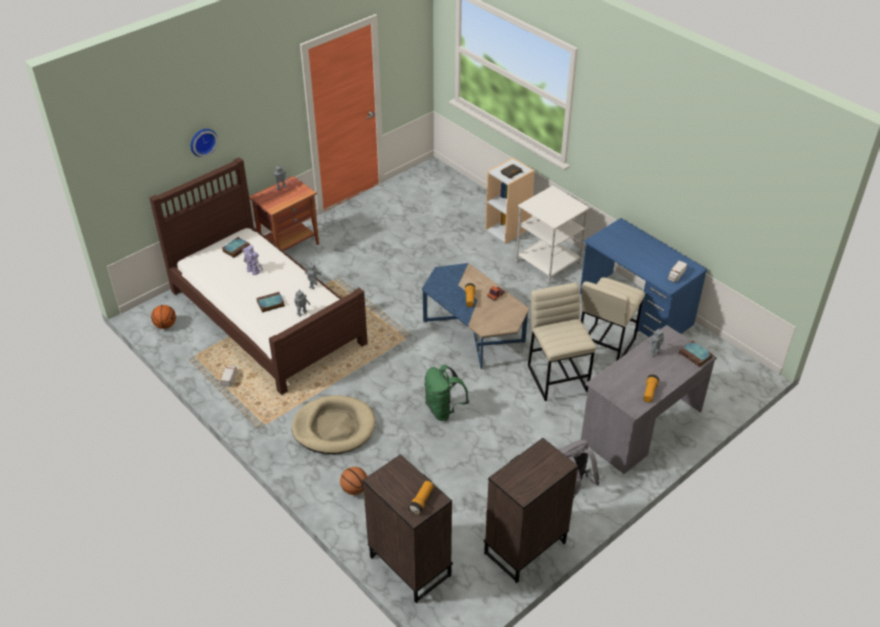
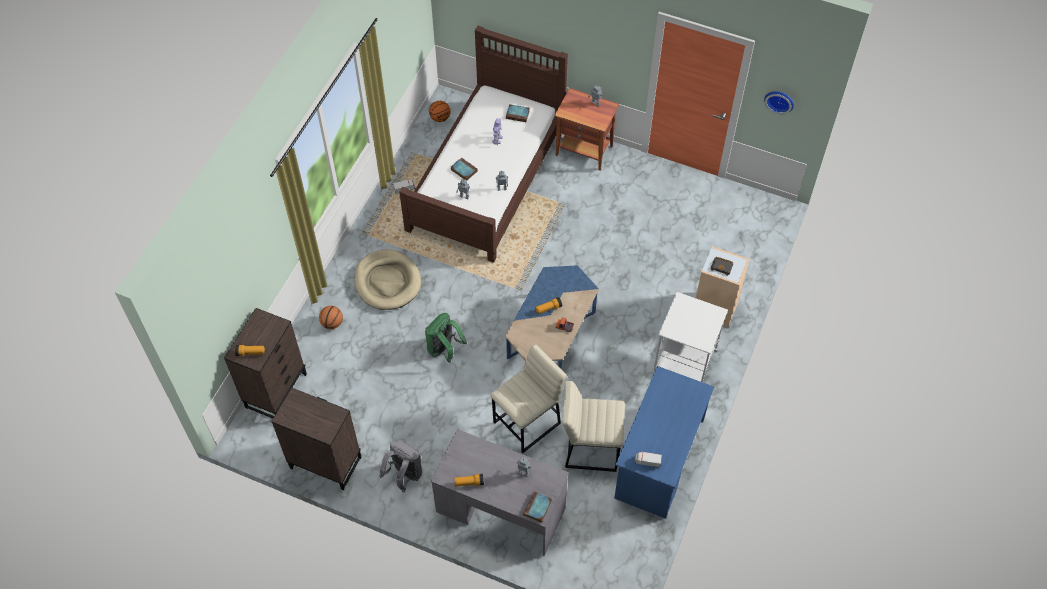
camera: 65 degrees right, 15 degrees up
(202, 141) = (538, 19): wall clock -> wall clock (779, 100)

